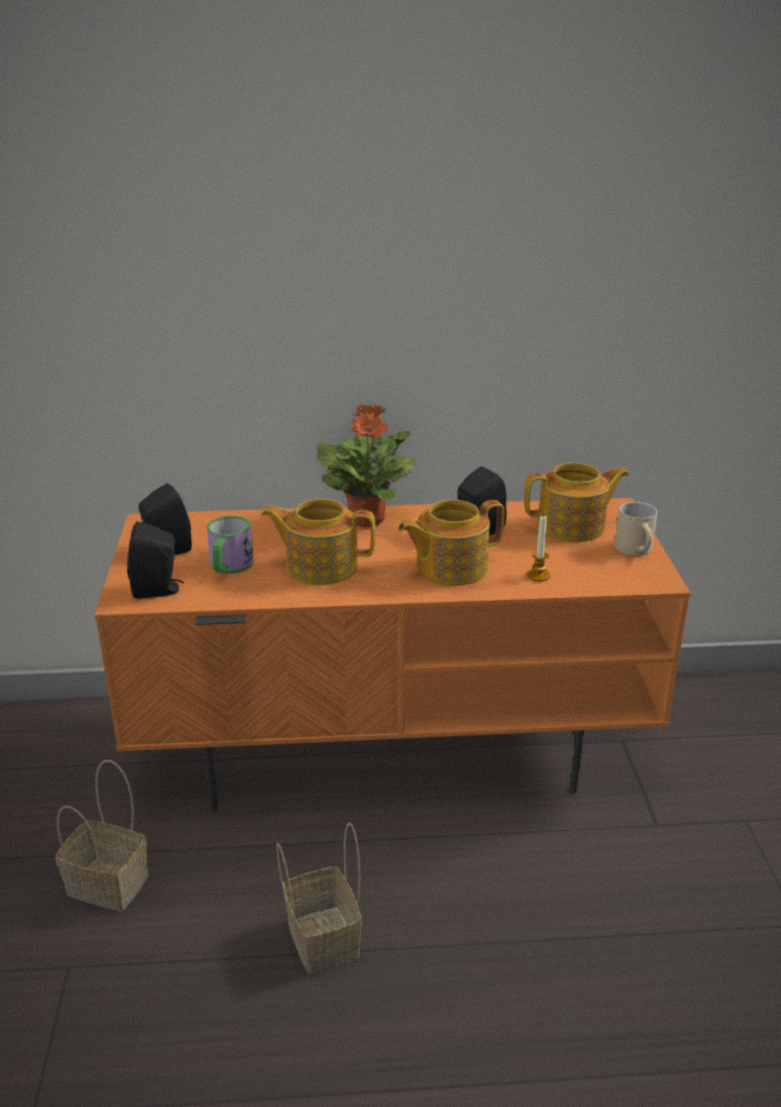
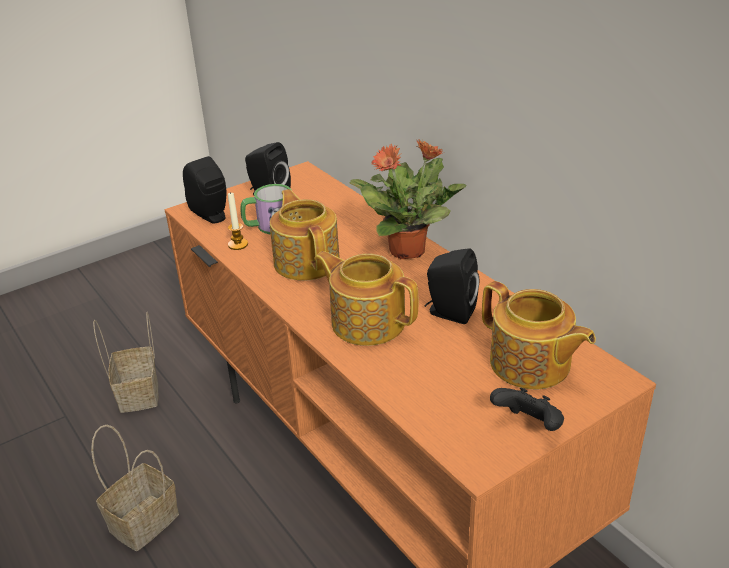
camera: 60 degrees right, 5 degrees up
(538, 575) = (404, 376): candle -> candle (238, 244)
(637, 550) = (528, 426): beige mug -> black game controller

